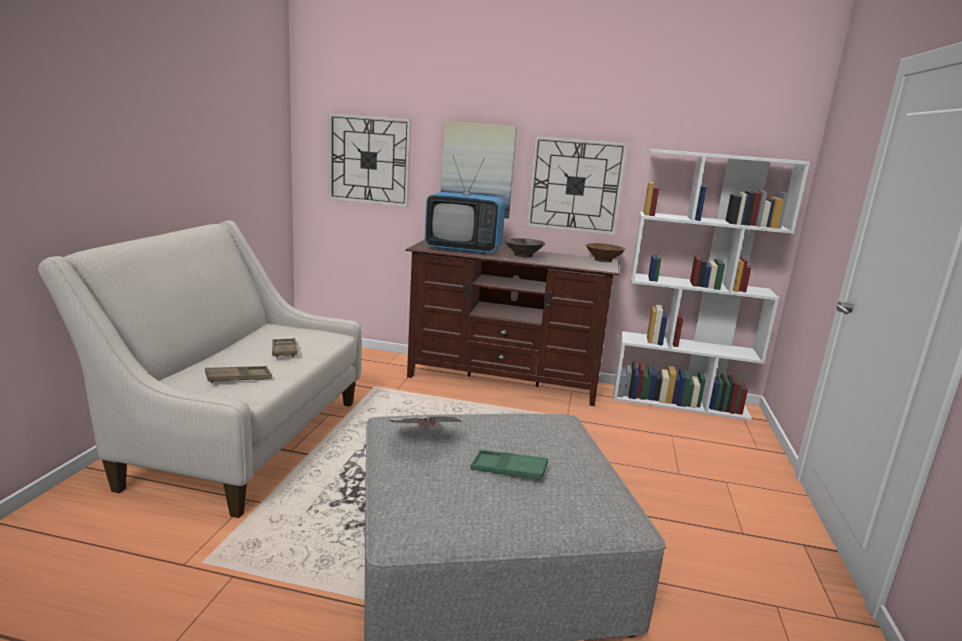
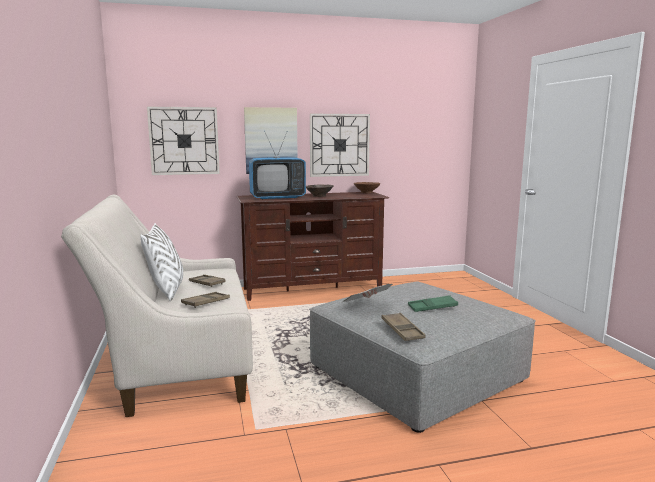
camera: 25 degrees left, 5 degrees down
(230, 350) = (167, 290): none -> white pillow
(407, 496) = (402, 330): none -> brown tray
(679, 402) = (424, 277): white bookcase -> none

